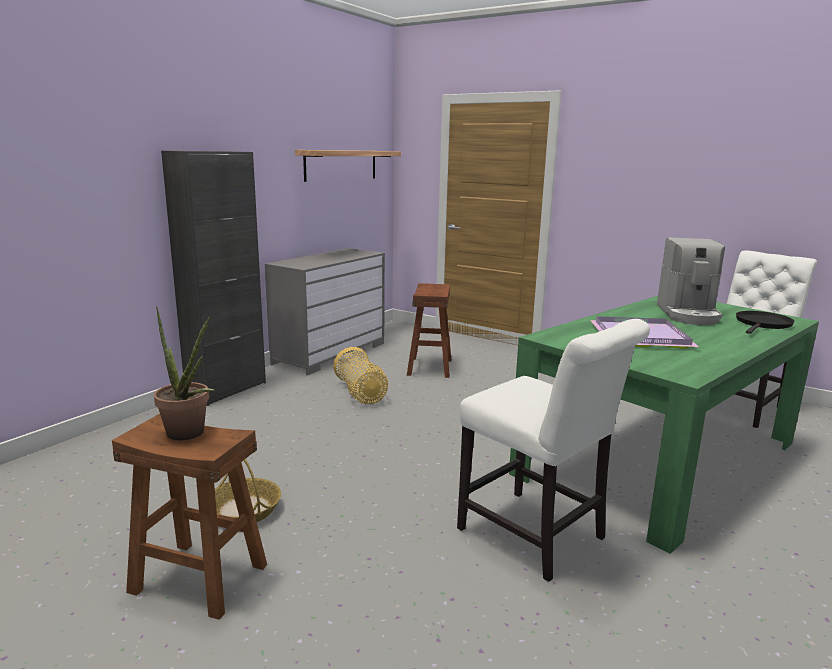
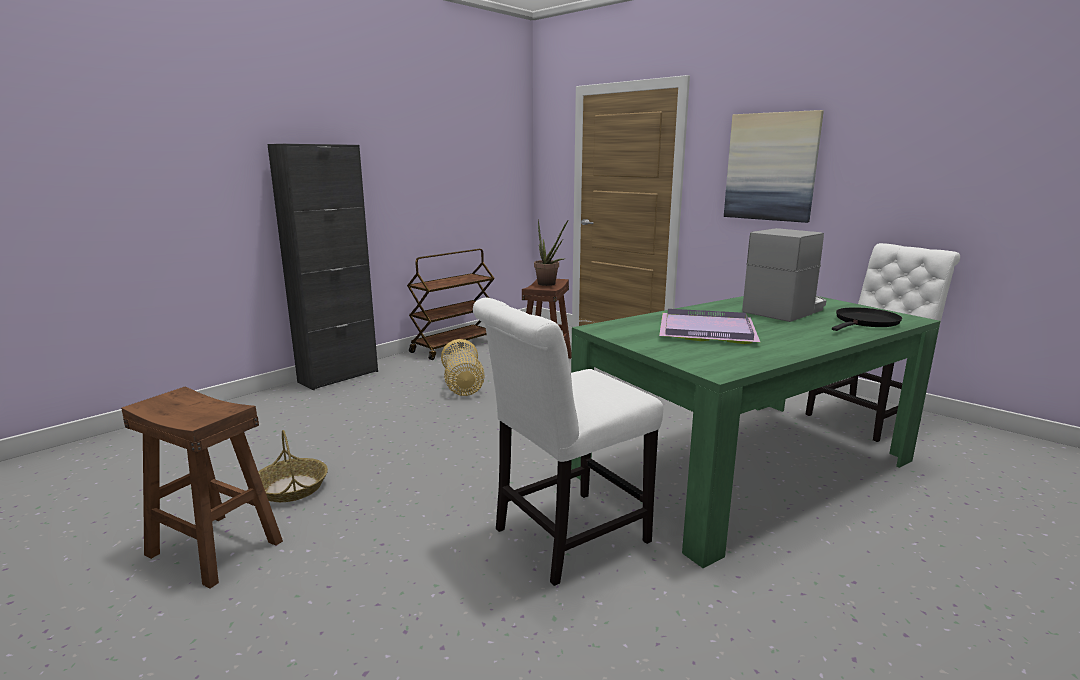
camera: 10 degrees right, 0 degrees up
(189, 435) = (195, 407): potted plant -> potted plant (549, 284)
(330, 353) = (454, 346): grey dresser -> brown cart
(341, 165) = (470, 160): shelf -> none
(537, 537) = (564, 538): white chair -> white chair turned 90 degrees clockwise
(641, 179) = (771, 167): none -> picture
(688, 314) = (785, 310): coffee machine -> coffee machine turned 150 degrees counterclockwise

